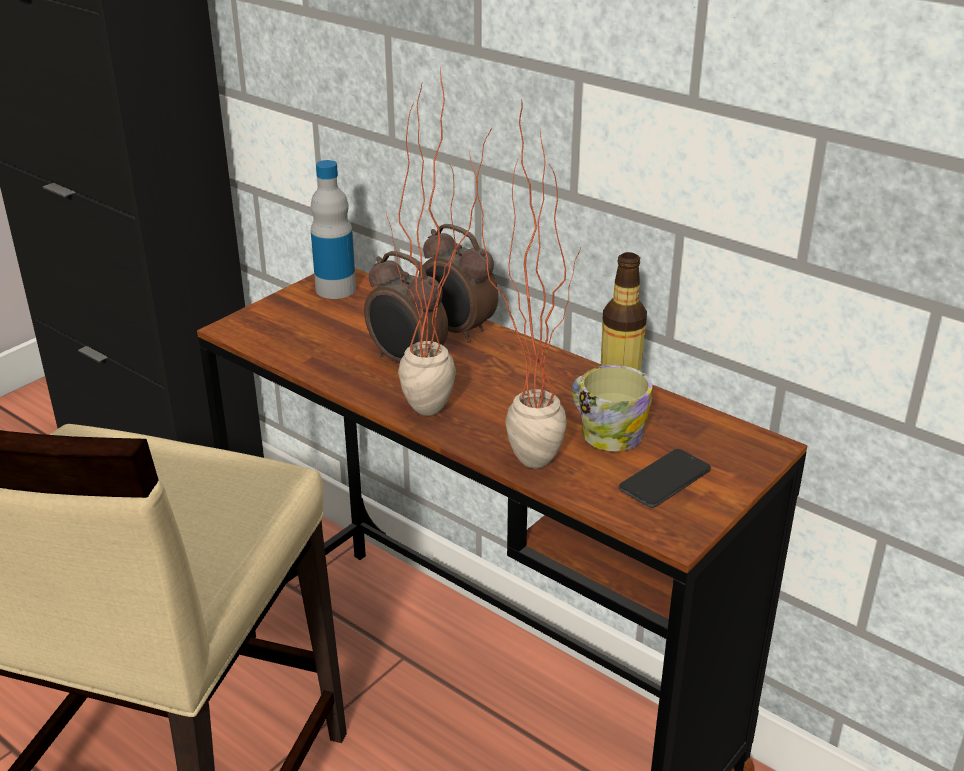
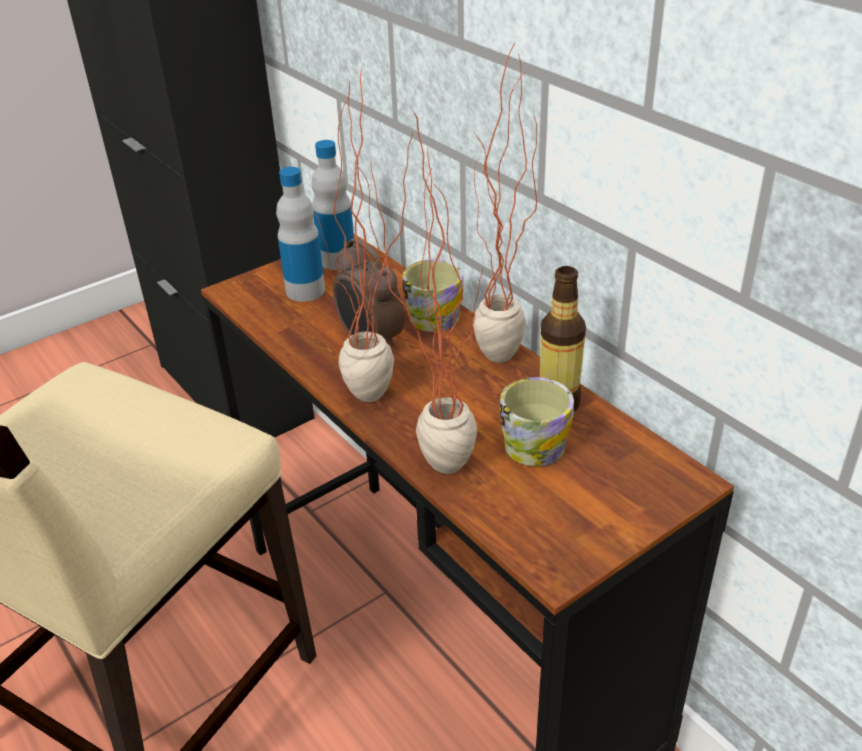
camera: 15 degrees right, 5 degrees up
(314, 321) = (305, 290): none -> bottle
(457, 331) = (429, 315): alarm clock -> mug
(547, 370) = (499, 366): none -> potted plant
(665, 479) = (568, 505): phone -> none

